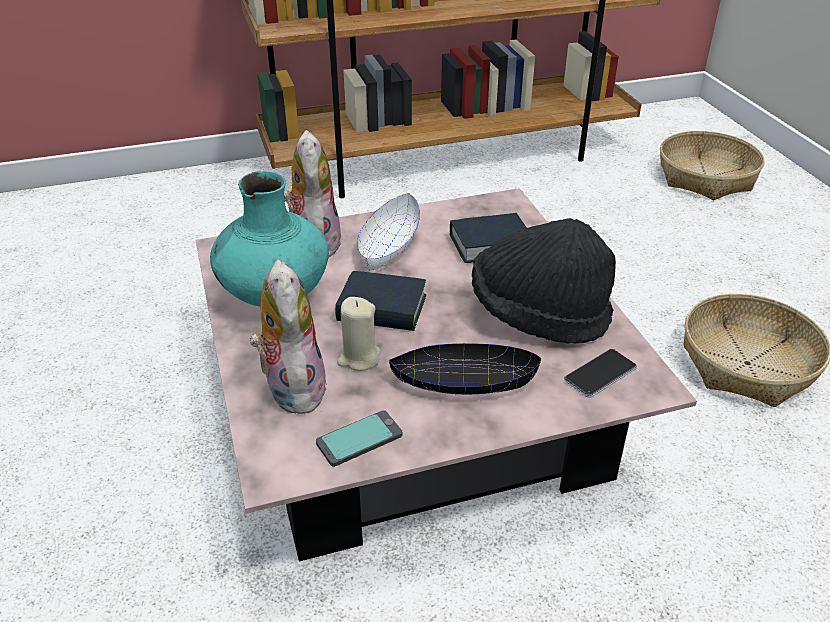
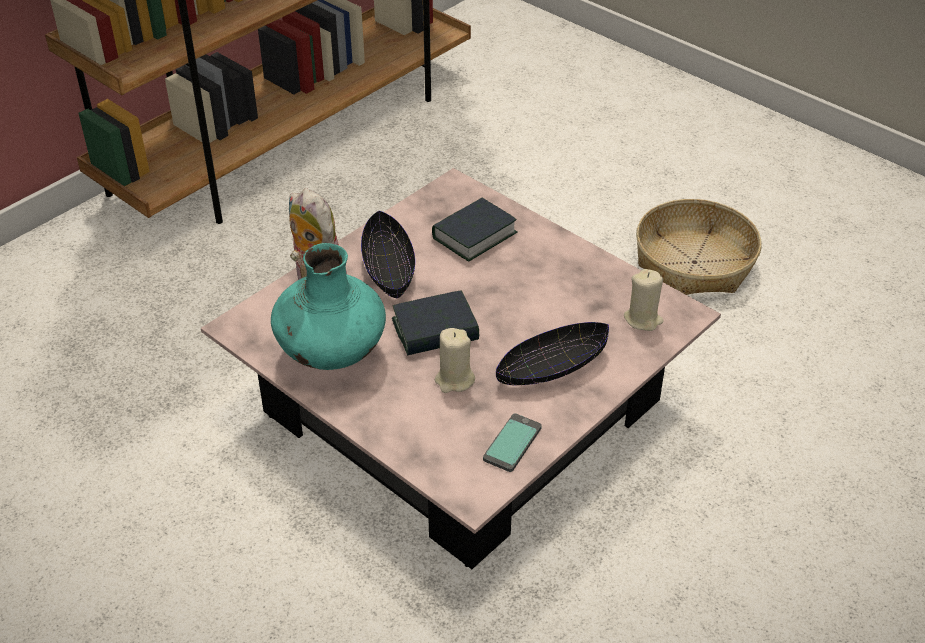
camera: 30 degrees left, 5 degrees up
(292, 387) = (423, 426): plush toy -> none
(389, 245) = (388, 268): white bowl -> black bowl
(538, 314) = (562, 287): black hat -> none
(600, 374) = (643, 319): phone -> beige candle
(706, 177) = (555, 84): basket -> none

